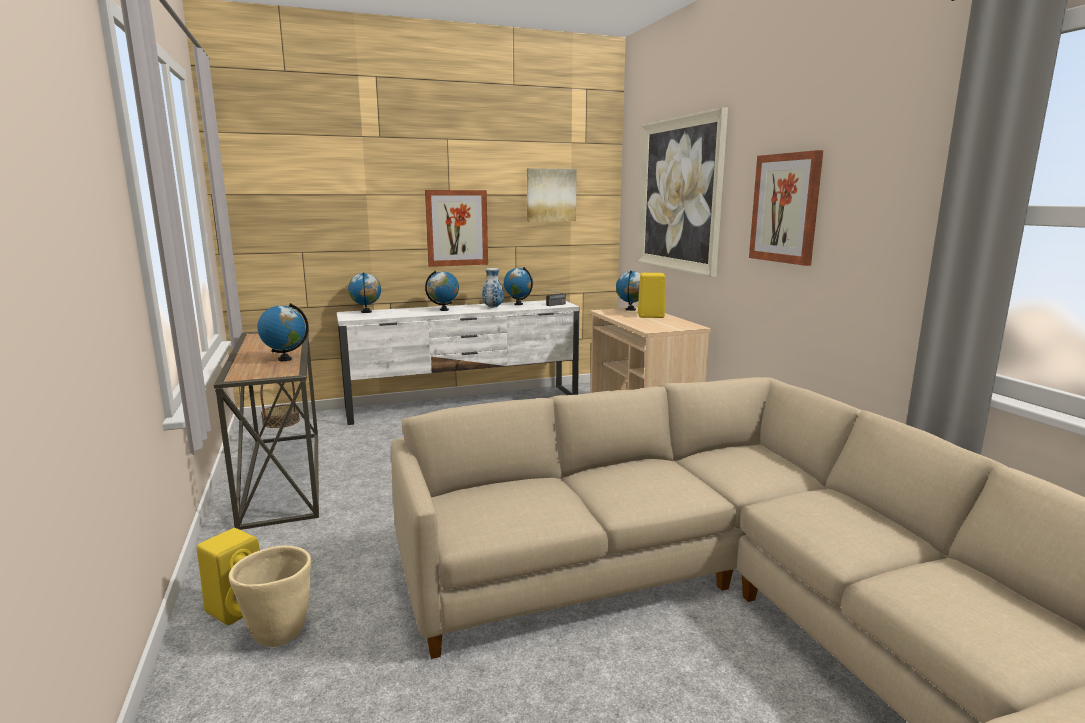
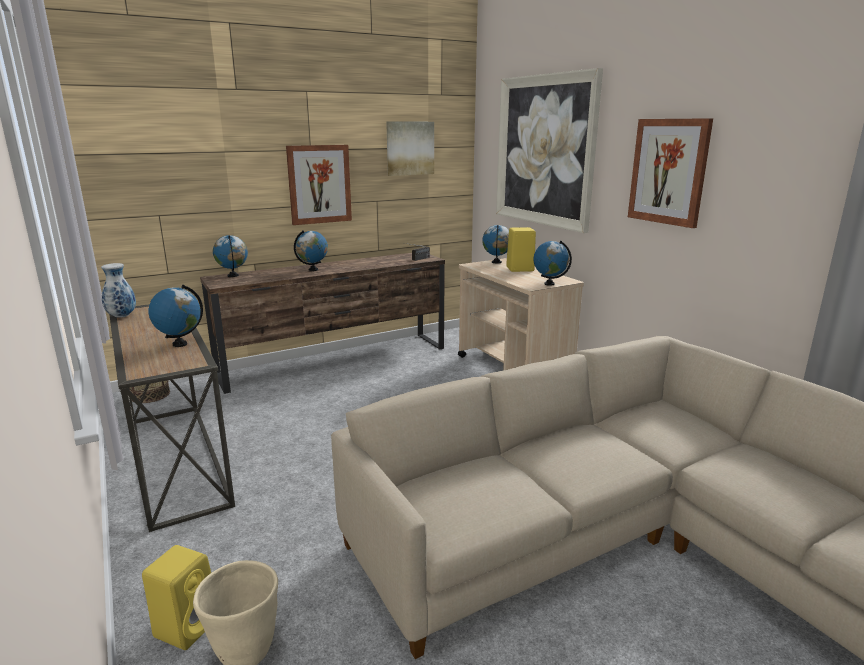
camera: 10 degrees left, 5 degrees up
(465, 404) = (336, 360): white tv stand -> brown tv stand
(492, 307) = (360, 264): vase -> vase (121, 316)
(518, 304) = (384, 259): globe -> globe (549, 284)

